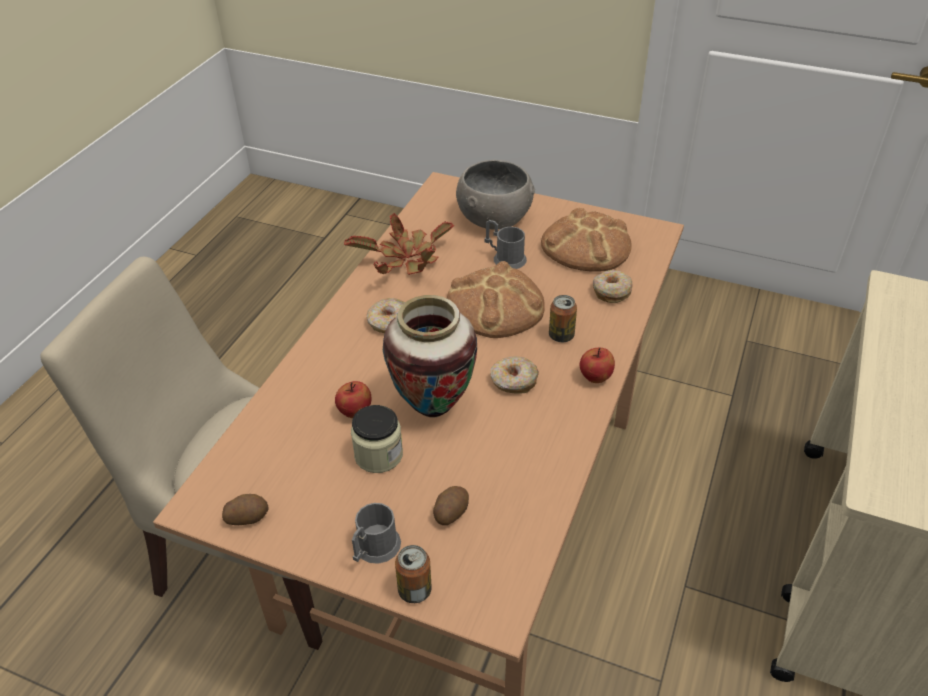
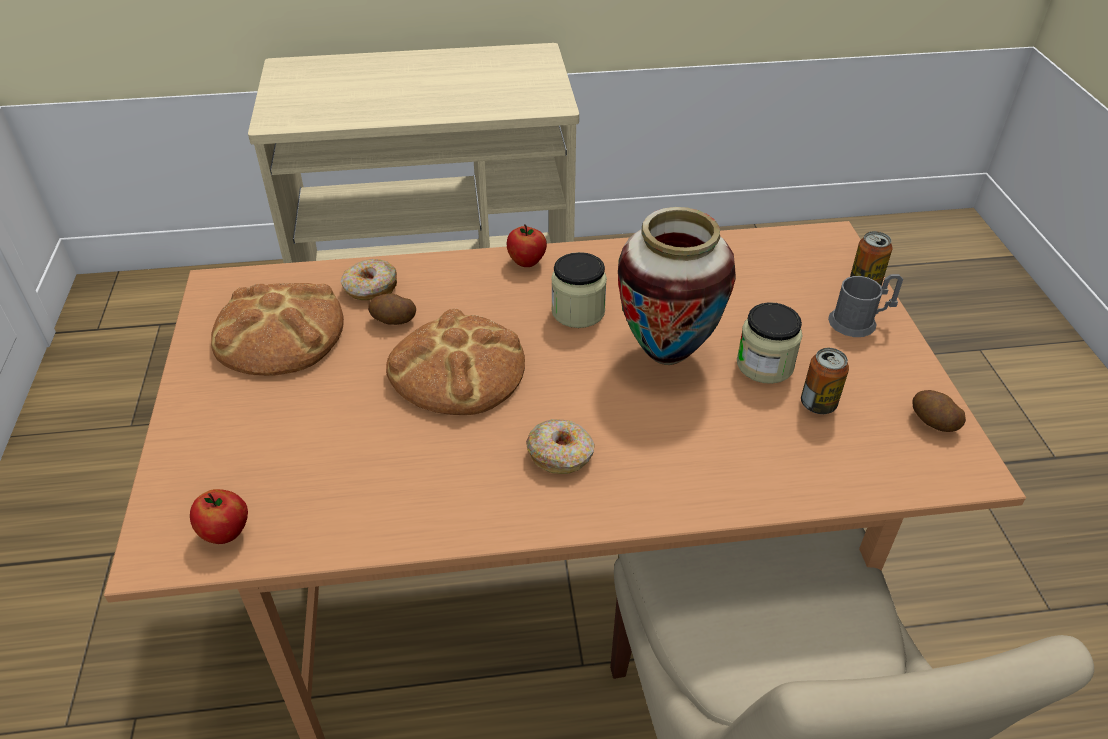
camera: 120 degrees left, 0 degrees up
(355, 412) = (730, 411): apple -> apple (226, 533)
(405, 260) = (412, 501): potted plant -> none
(450, 512) = (775, 293): potato -> potato (393, 320)
(493, 218) = (244, 446): grey bowl -> none
(505, 258) = (348, 397): grey mug -> none
(513, 381) = (578, 312): donut -> jar
(561, 336) = (478, 301): can -> can (818, 404)

